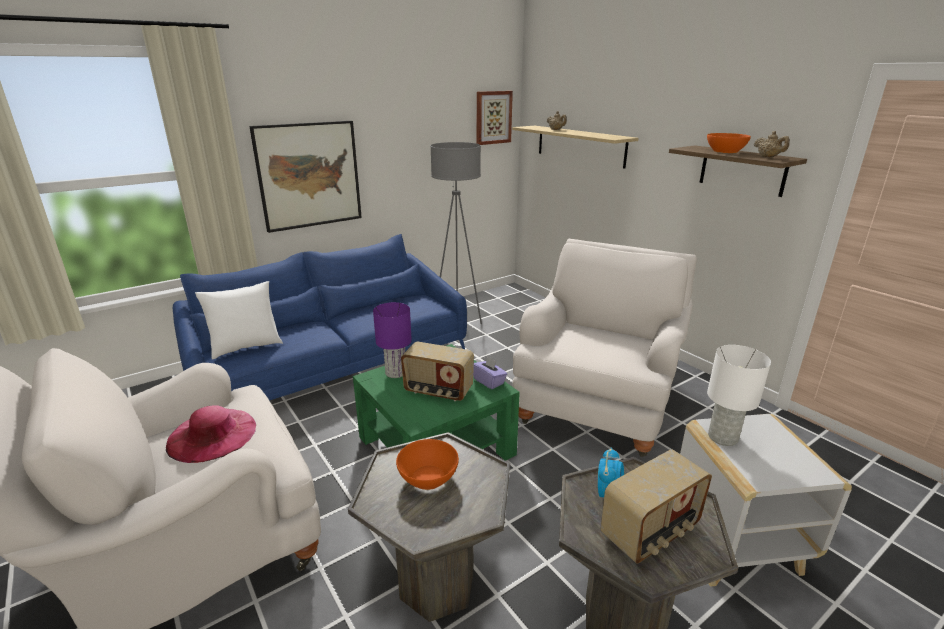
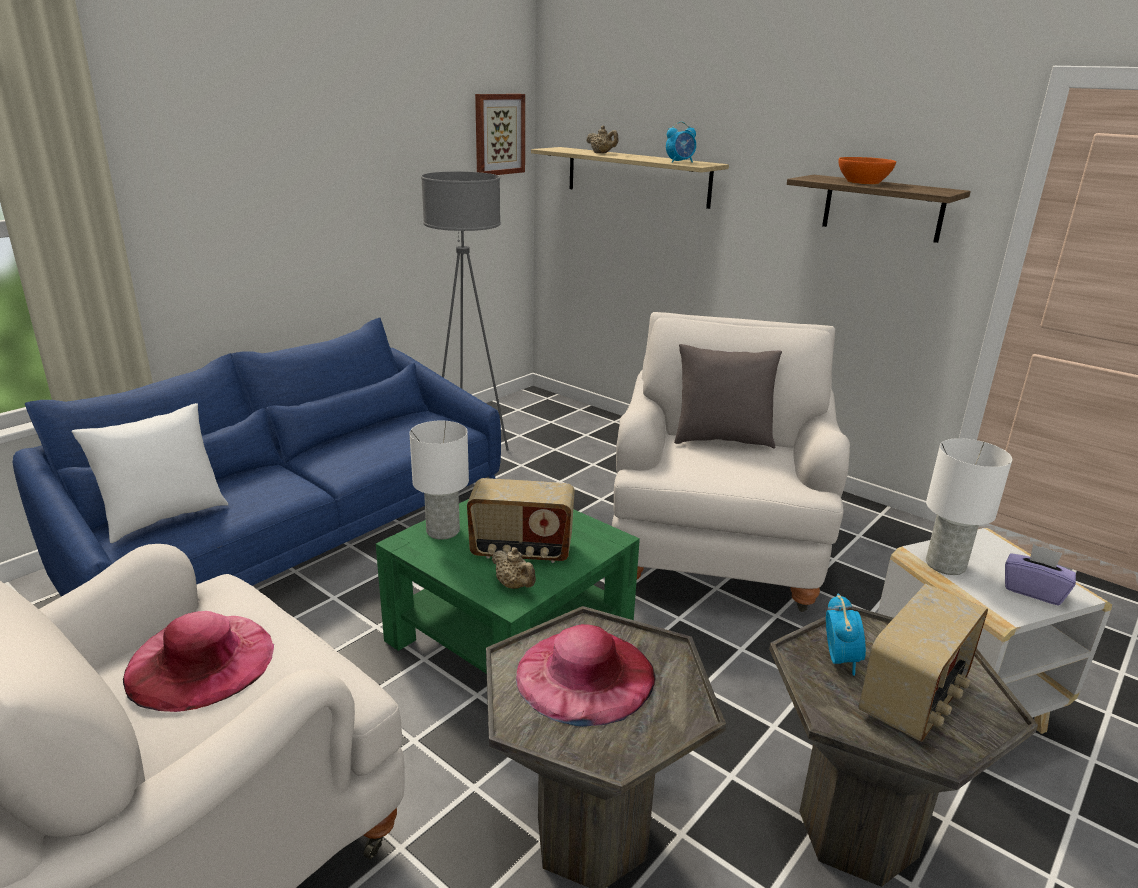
camera: 15 degrees left, 0 degrees up
(309, 175) = (229, 226): picture -> none
(396, 372) = (444, 531): purple table lamp -> white table lamp
(428, 477) = (585, 675): orange bowl -> pink hat
(489, 381) = (589, 529): purple tissue box -> purple tissue box (1033, 591)
(600, 330) = (722, 440): none -> grey pillow
(603, 136) = (680, 162): none -> alarm clock
(768, 157) = (924, 189): beige teapot -> beige teapot (514, 585)

